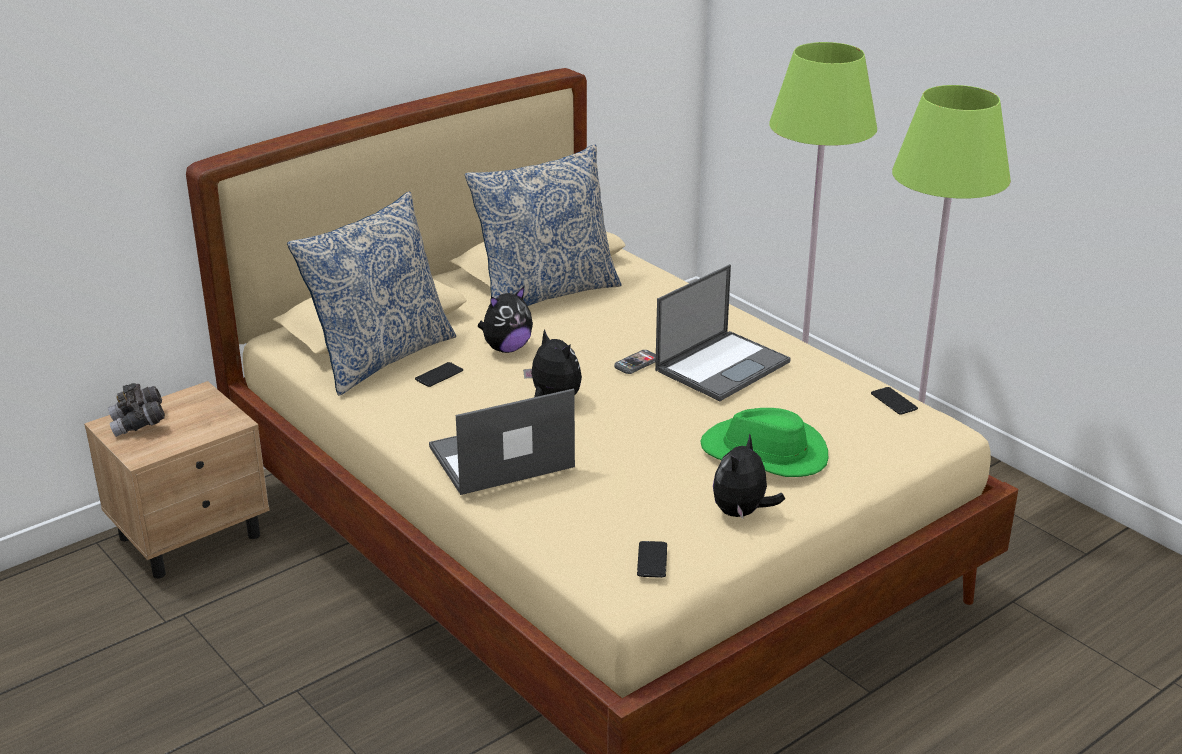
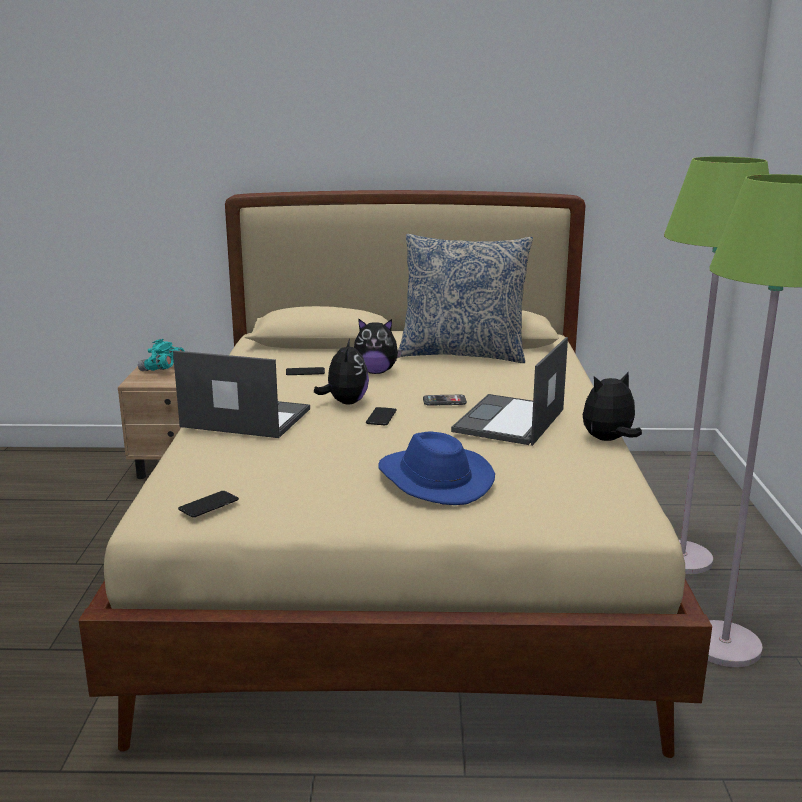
camera: 40 degrees right, 10 degrees down
(139, 424) = (162, 369): grey binoculars -> turquoise binoculars
(380, 357) = (291, 355): pillow -> none
(723, 365) = (509, 421): laptop -> laptop turned 120 degrees clockwise
(742, 513) = (337, 507): plush toy -> plush toy (608, 440)
(764, 454) = (433, 480): green hat -> blue hat
(894, 401) = (620, 488): phone -> phone (381, 417)

